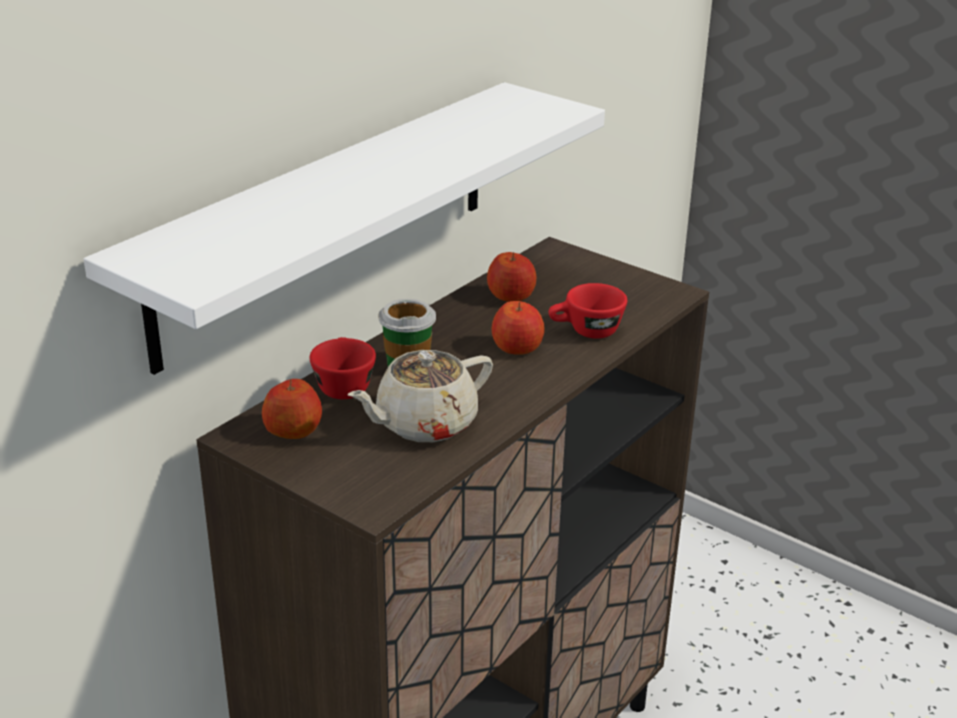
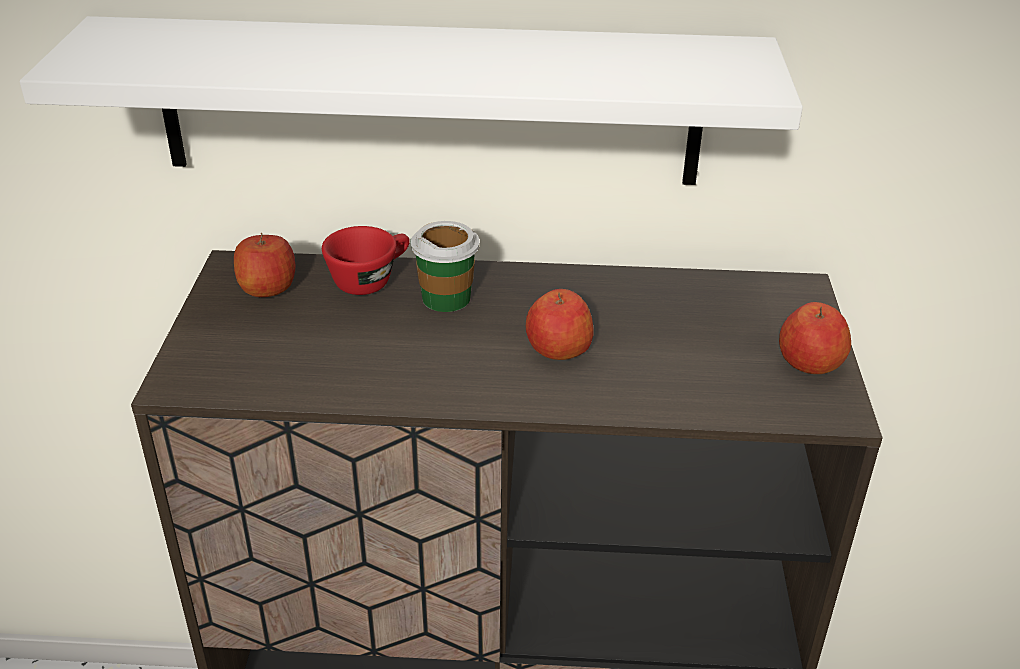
camera: 55 degrees right, 5 degrees up
(424, 424) = (347, 352): beige teapot -> none
(511, 296) = (659, 302): apple -> apple (809, 363)
(586, 331) = (651, 380): red cup -> none

